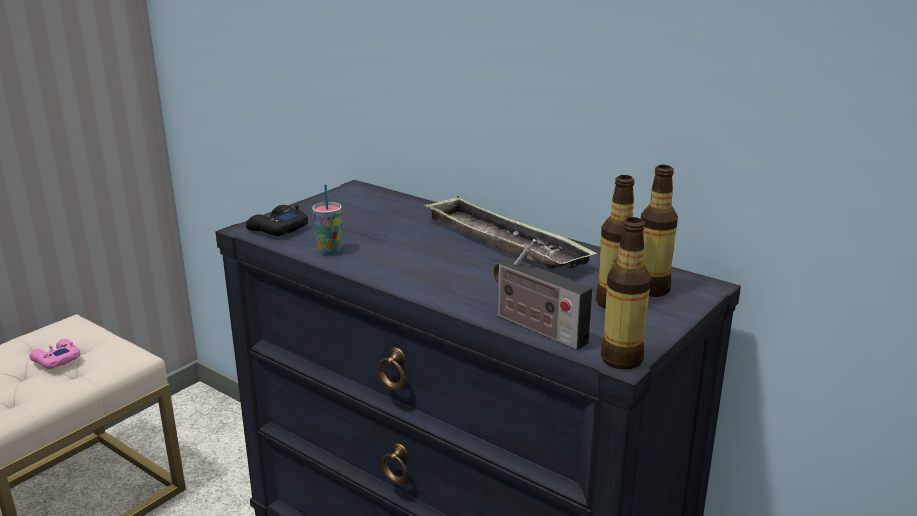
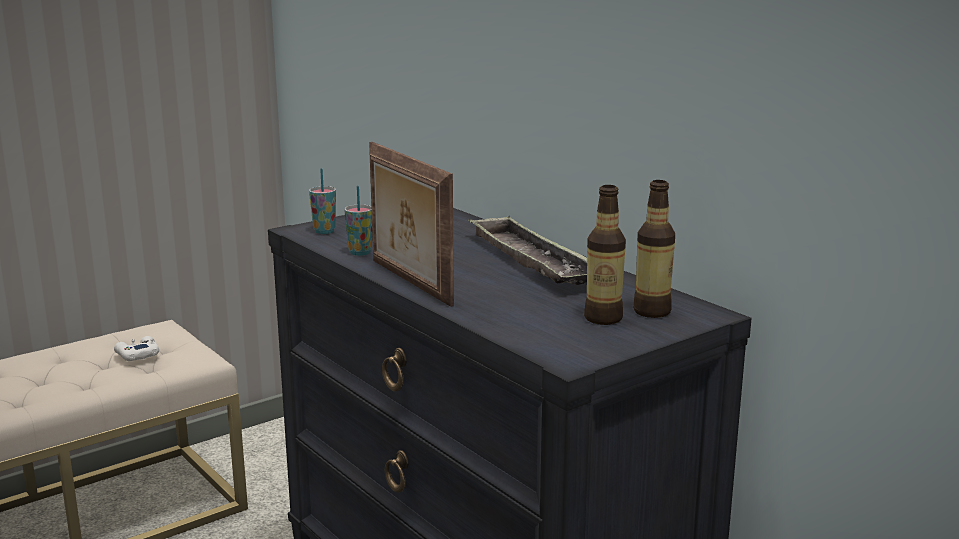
camera: 15 degrees right, 5 degrees down
(56, 359) = (137, 354): pink game controller -> white game controller
(277, 228) = (324, 231): black game controller -> cup
(401, 282) = (408, 282): none -> picture frame
(536, 328) = (508, 329): radio -> none
(621, 359) = (571, 361): bottle -> none

